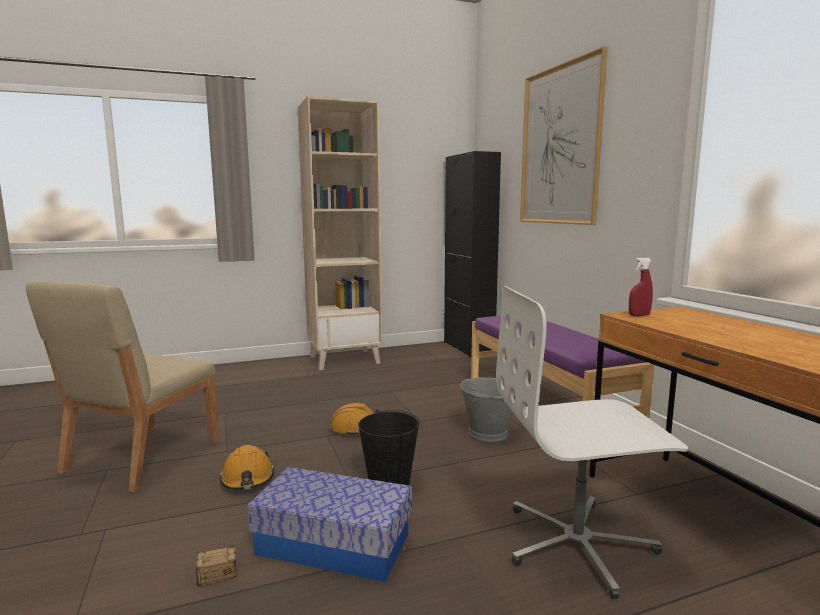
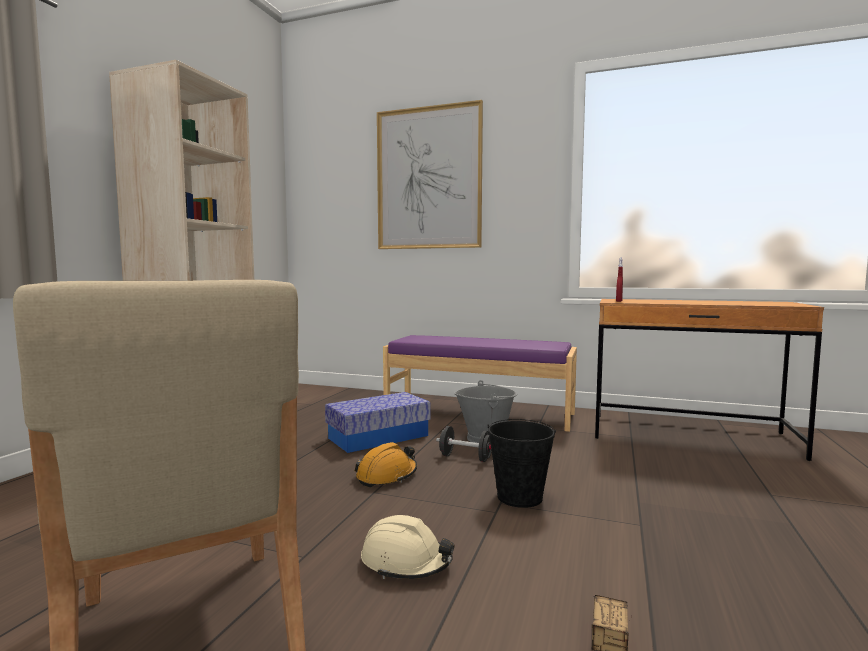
camera: 50 degrees left, 5 degrees down
(247, 479) = (406, 562): orange hard hat -> beige hard hat
(334, 544) = (603, 553): storage box -> storage box (378, 437)
(432, 440) = (465, 458): none -> black dumbbell
(468, 348) = (310, 389): black cabinet -> none
(578, 544) = (679, 471): white office chair -> none

